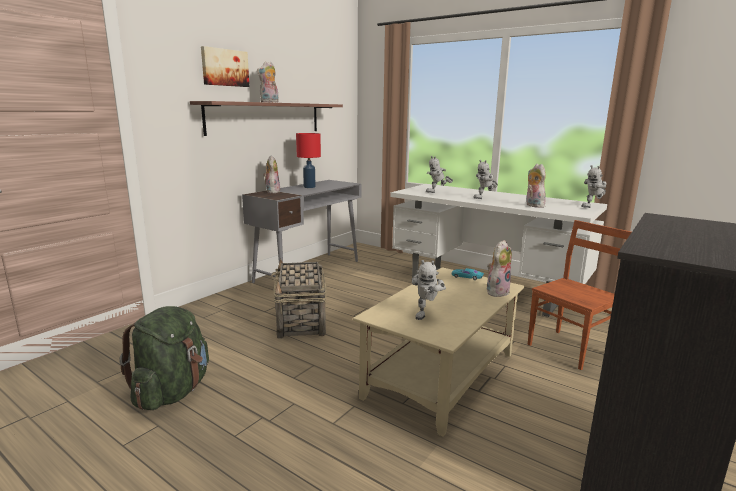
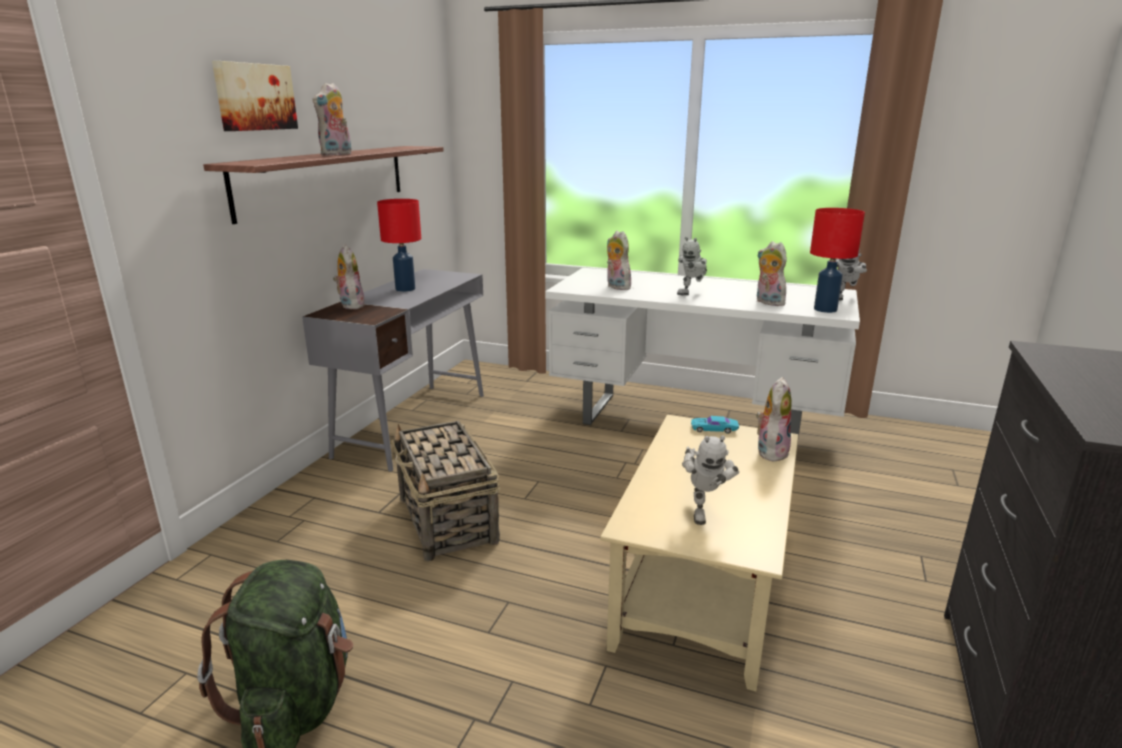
camera: 15 degrees left, 5 degrees up
(437, 193) = (616, 287): toy robot -> plush toy
(570, 211) = (824, 309): none -> red table lamp
(570, 349) = (846, 508): brown chair -> none

